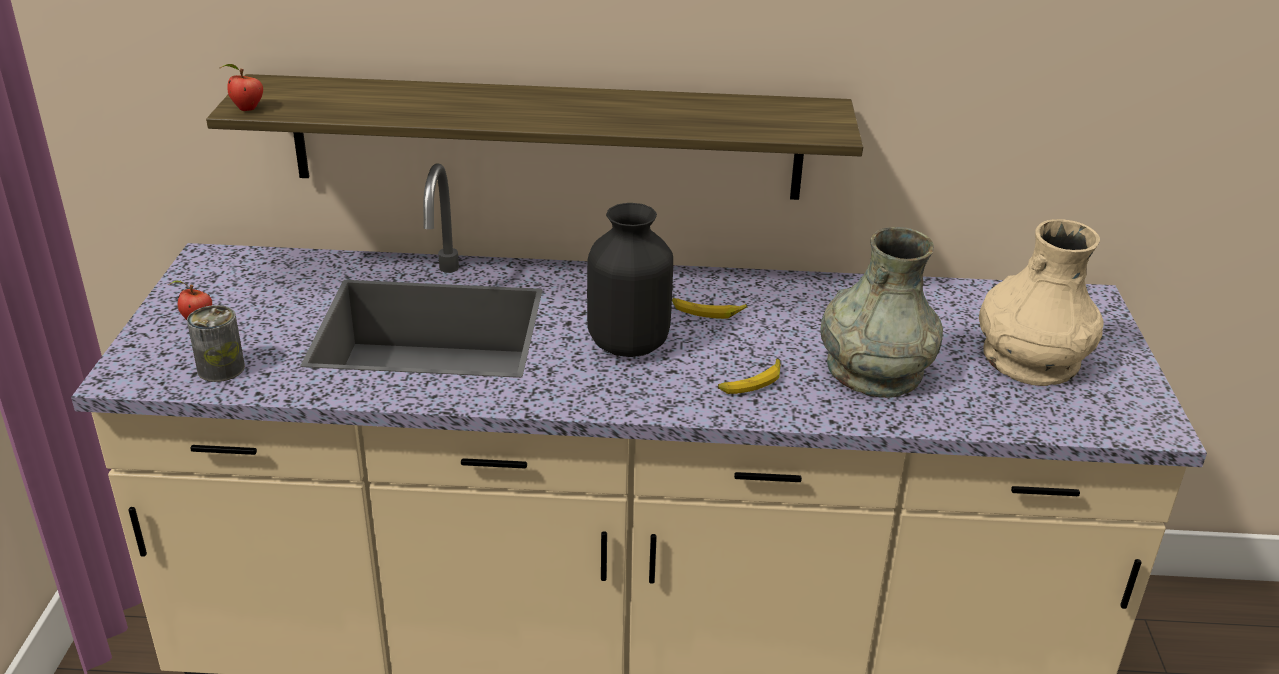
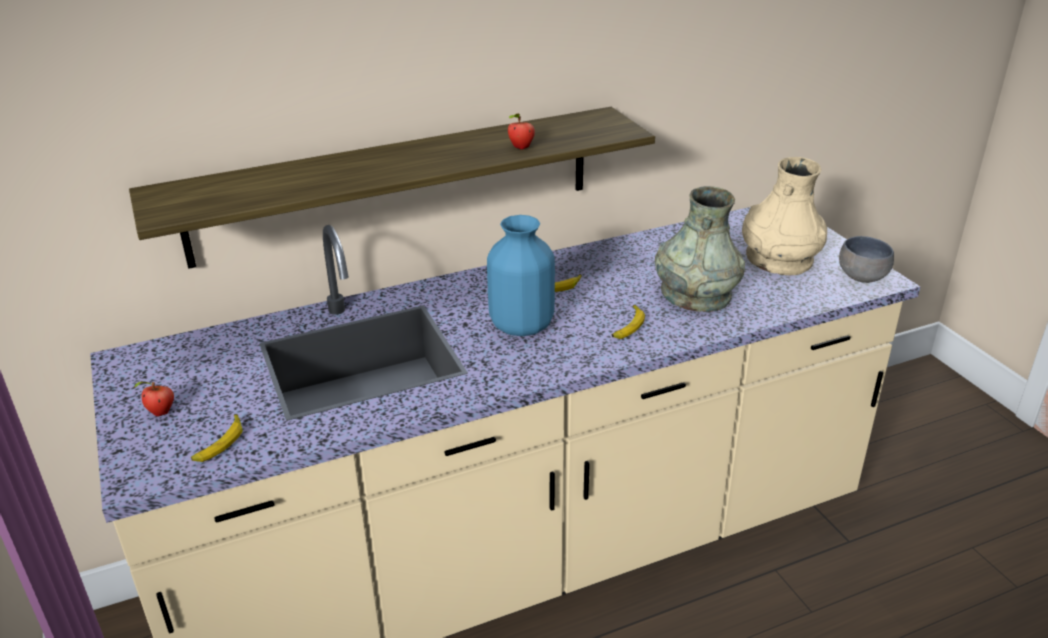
camera: 25 degrees left, 0 degrees up
(221, 368) = (220, 443): can -> banana
(246, 109) = (166, 215): apple -> apple (521, 148)
(627, 344) = (521, 326): black vase -> blue vase
(1131, 416) = (864, 277): none -> grey bowl

